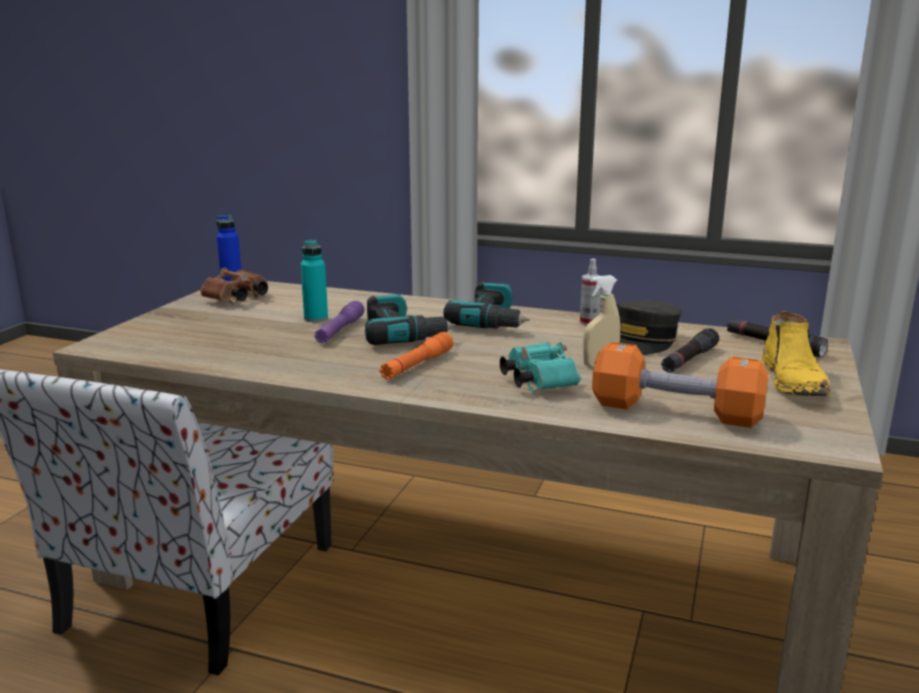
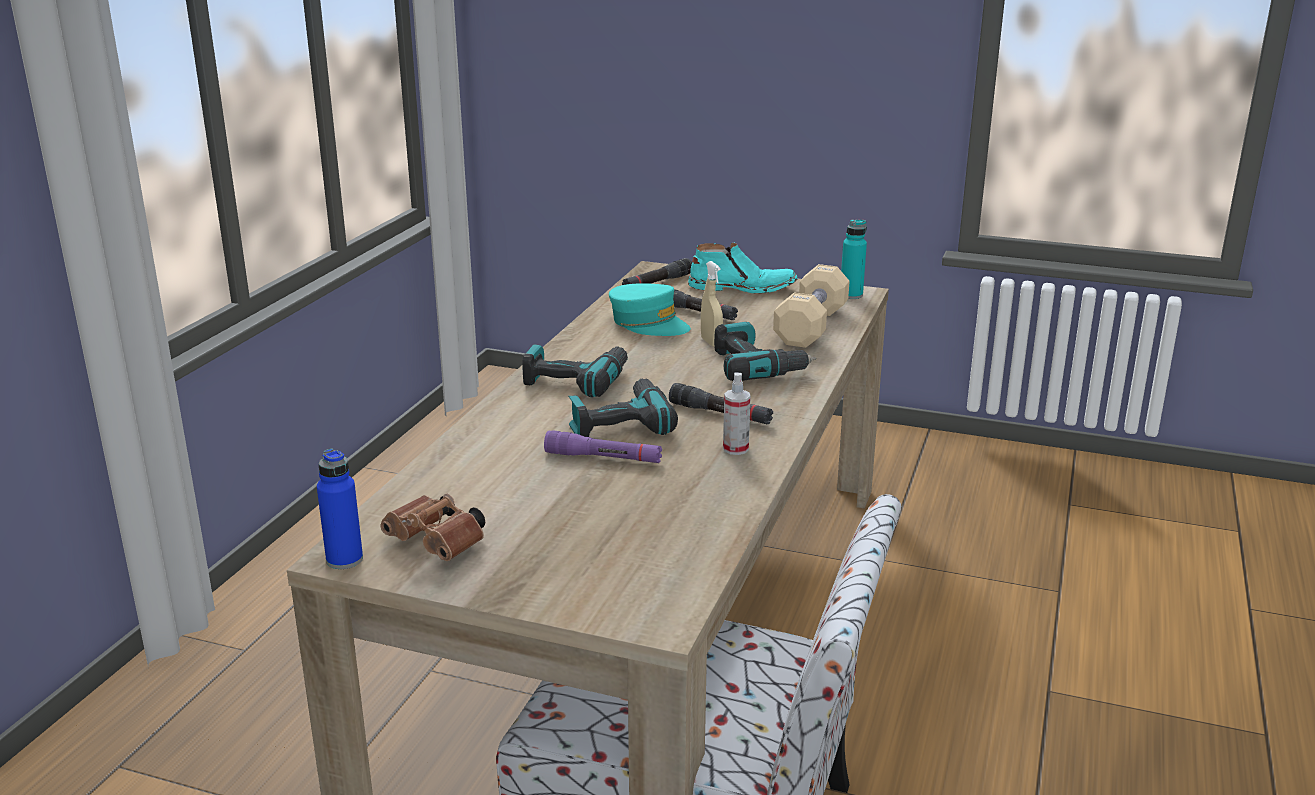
camera: 90 degrees left, 5 degrees up
(316, 318) = (551, 476): turquoise bottle -> turquoise bottle (851, 295)
(417, 365) = (720, 414): orange flashlight -> black flashlight
(537, 381) = (756, 366): turquoise binoculars -> power drill
(589, 322) = (587, 339): spray bottle -> spray bottle (735, 449)
(642, 342) = (649, 323): grey cap -> turquoise cap
(675, 411) = (811, 326): orange dumbbell -> beige dumbbell
(794, 381) = (742, 287): yellow boot -> turquoise boot

